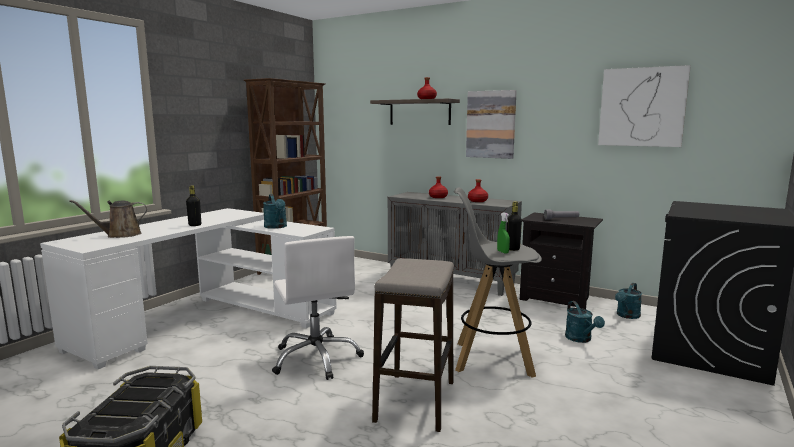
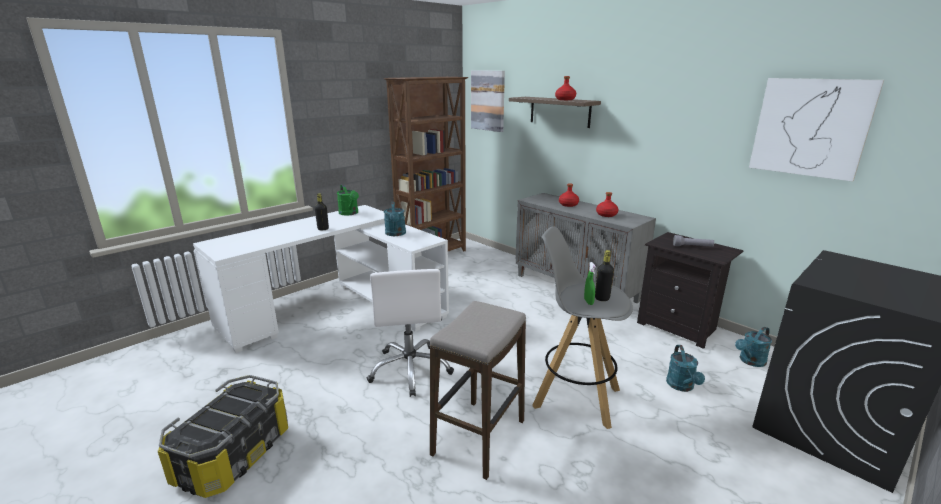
camera: 15 degrees right, 10 degrees up
(120, 235) = (256, 238): brown watering can -> none
(216, 214) = (350, 213): none -> green watering can
(491, 124) = (631, 131): picture -> picture (488, 100)

